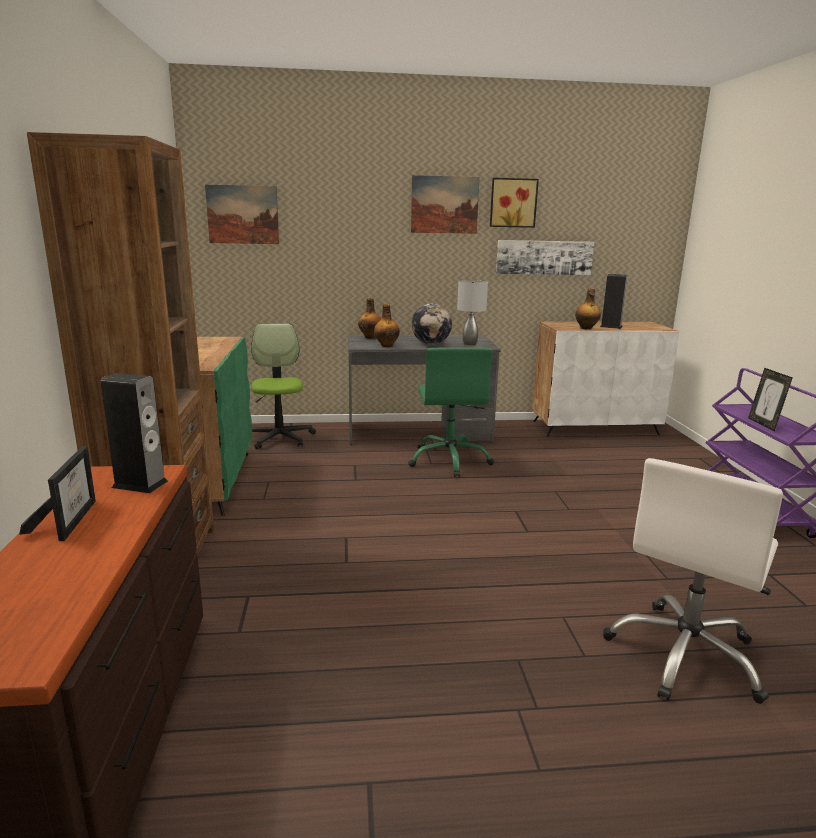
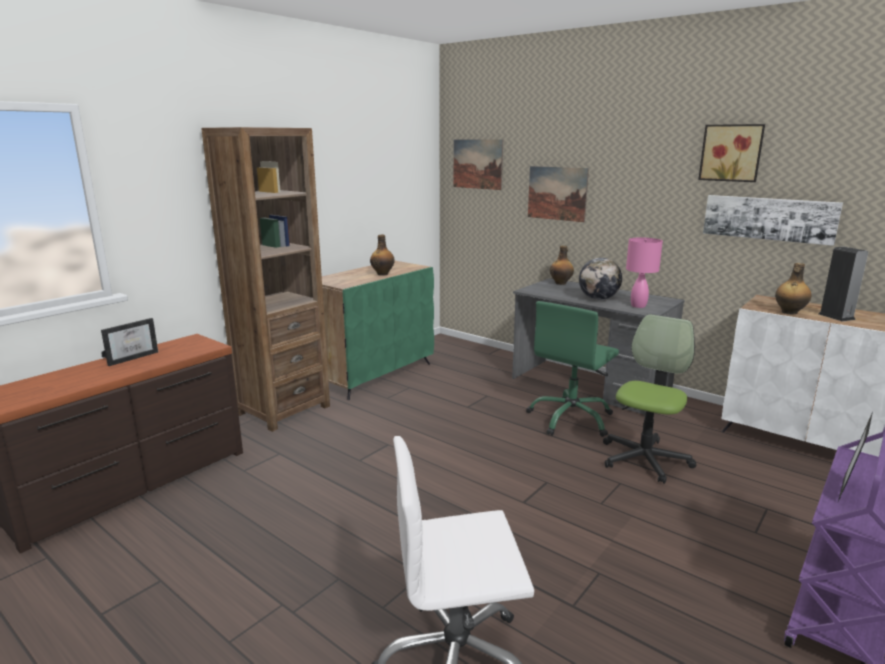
camera: 45 degrees right, 0 degrees up
(140, 484) = (190, 350): speaker -> none
(279, 438) = (471, 358): office chair -> office chair (644, 459)
(386, 345) = (553, 293): bottle -> bottle (383, 274)
(444, 205) = (651, 155): picture -> picture (557, 193)
(470, 344) = (638, 306): grey table lamp -> pink table lamp

